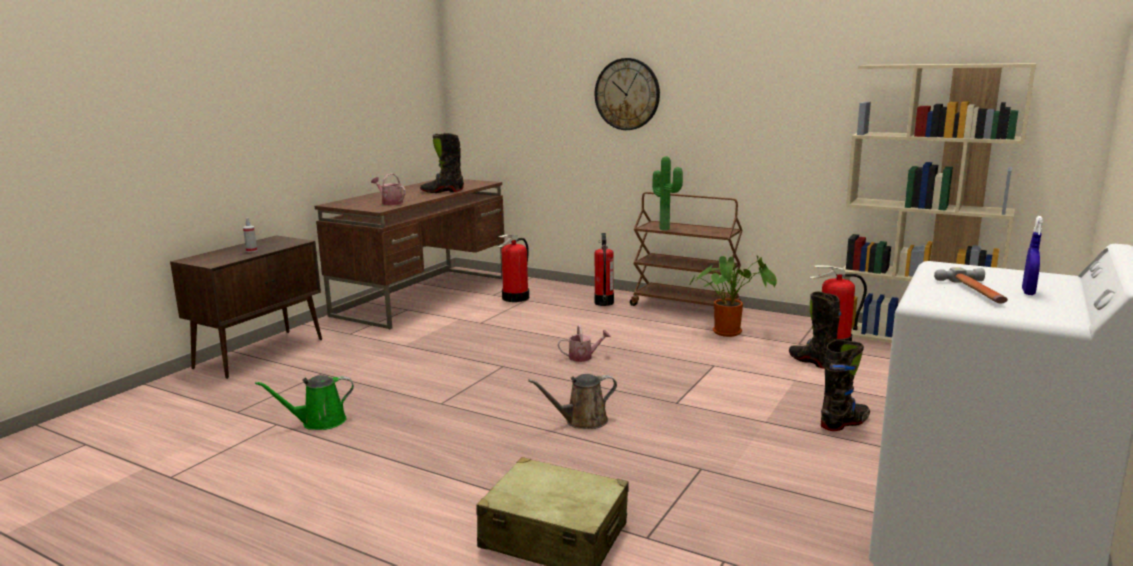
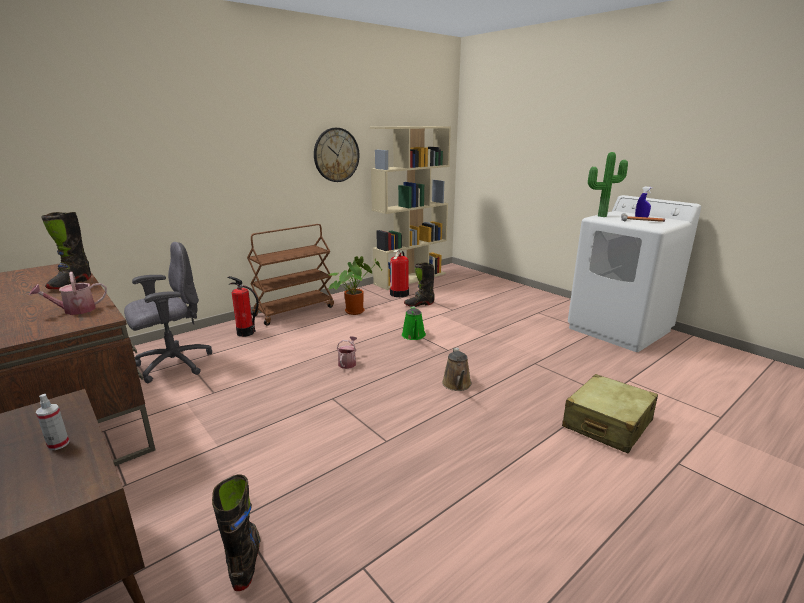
camera: 70 degrees left, 5 degrees up
(319, 422) = (380, 528): green watering can -> green watering can (414, 336)
(516, 298) = (173, 364): fire extinguisher -> grey office chair
(627, 94) = (207, 153): wall clock -> wall clock (336, 155)
(666, 228) = (280, 257): potted plant -> potted plant (601, 216)
(844, 423) = (497, 318): black boot -> black boot (245, 560)

